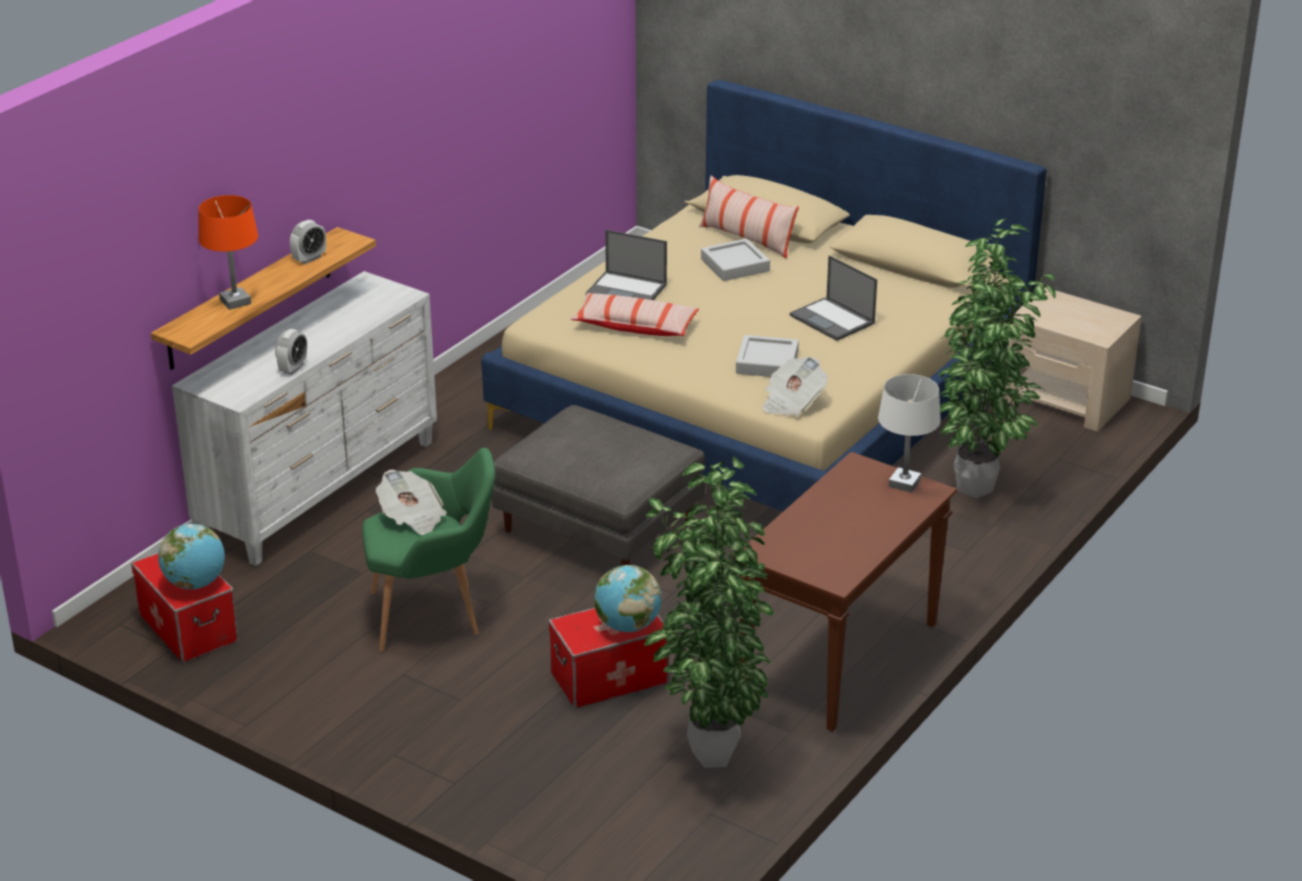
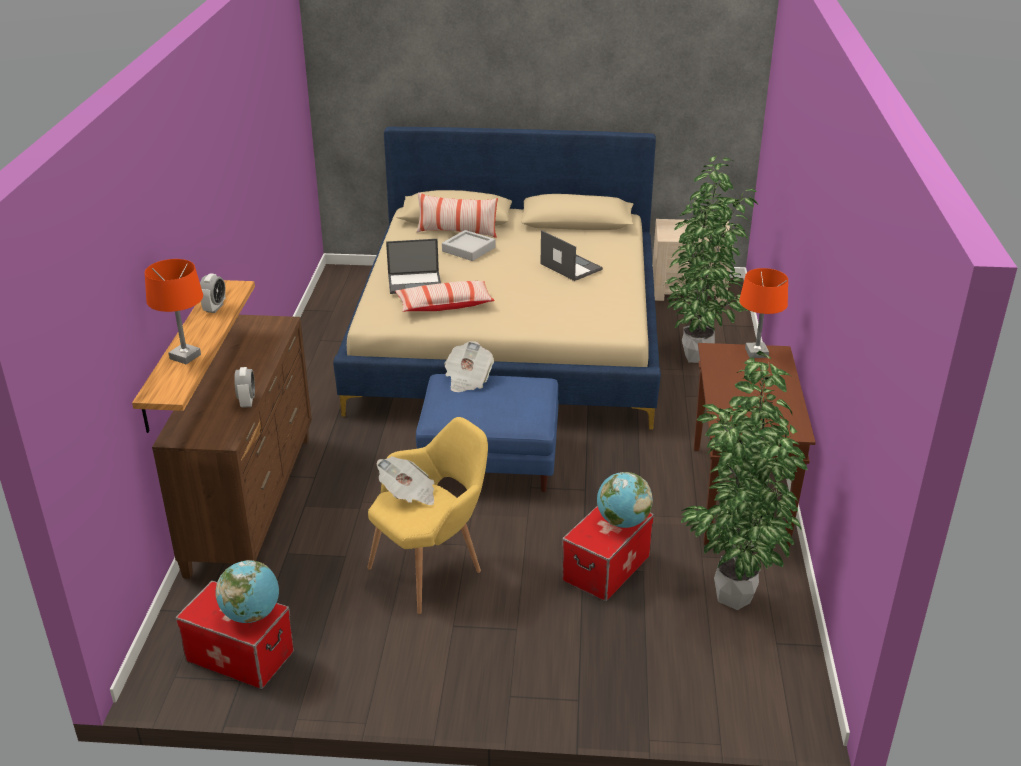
camera: 30 degrees left, 0 degrees up
(320, 490) = (253, 502): white dresser -> brown dresser
(434, 615) = (433, 569): green armchair -> yellow armchair
(601, 528) = (491, 461): grey ottoman -> blue ottoman
(767, 362) = (559, 304): grey tray -> none
(792, 402) = (604, 325): newspaper -> newspaper (467, 379)
(833, 320) = (570, 266): laptop -> laptop turned 150 degrees counterclockwise
(904, 483) = (756, 353): white table lamp -> orange table lamp

